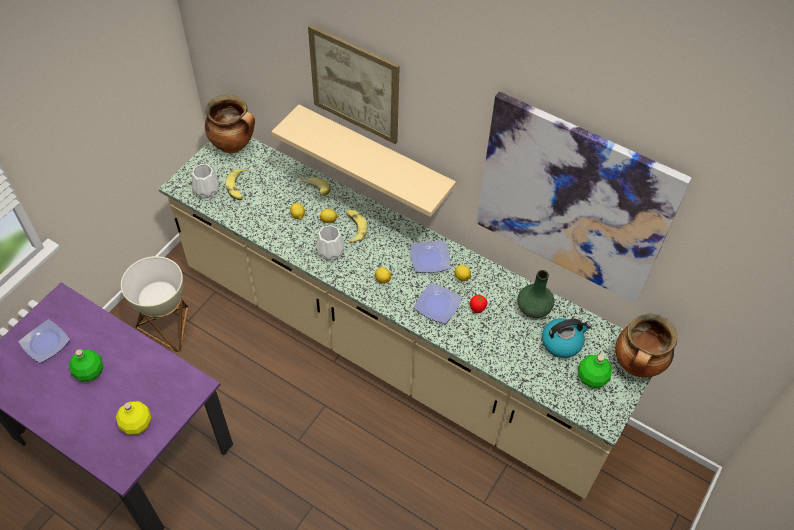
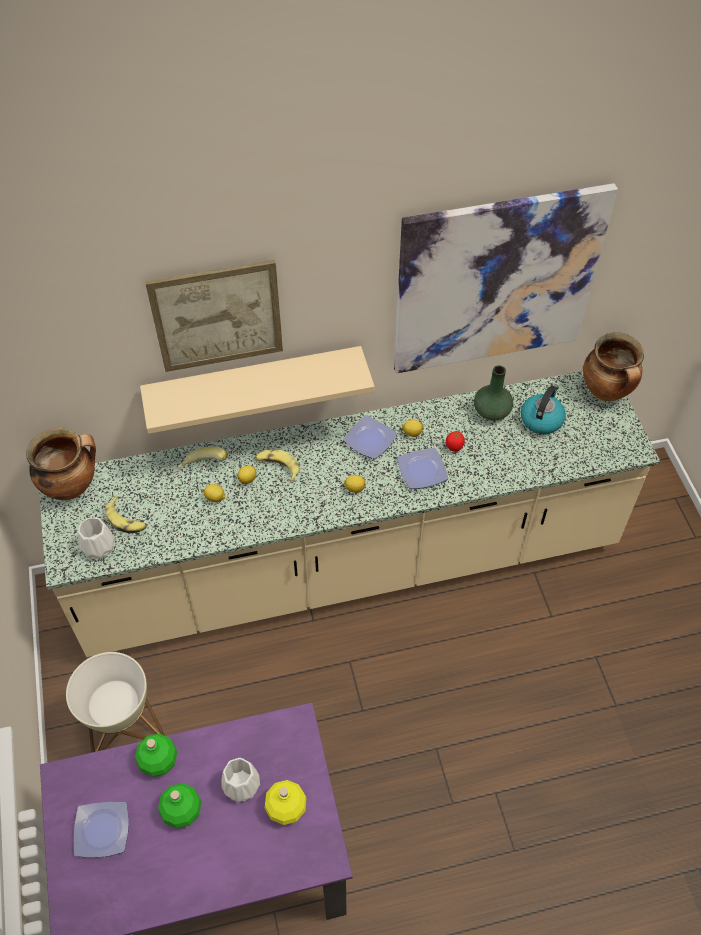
camera: 45 degrees left, 0 degrees up
(329, 251) = (282, 503): white vase -> white vase (240, 786)
(592, 378) = (591, 427): green bottle -> green bottle (159, 761)

